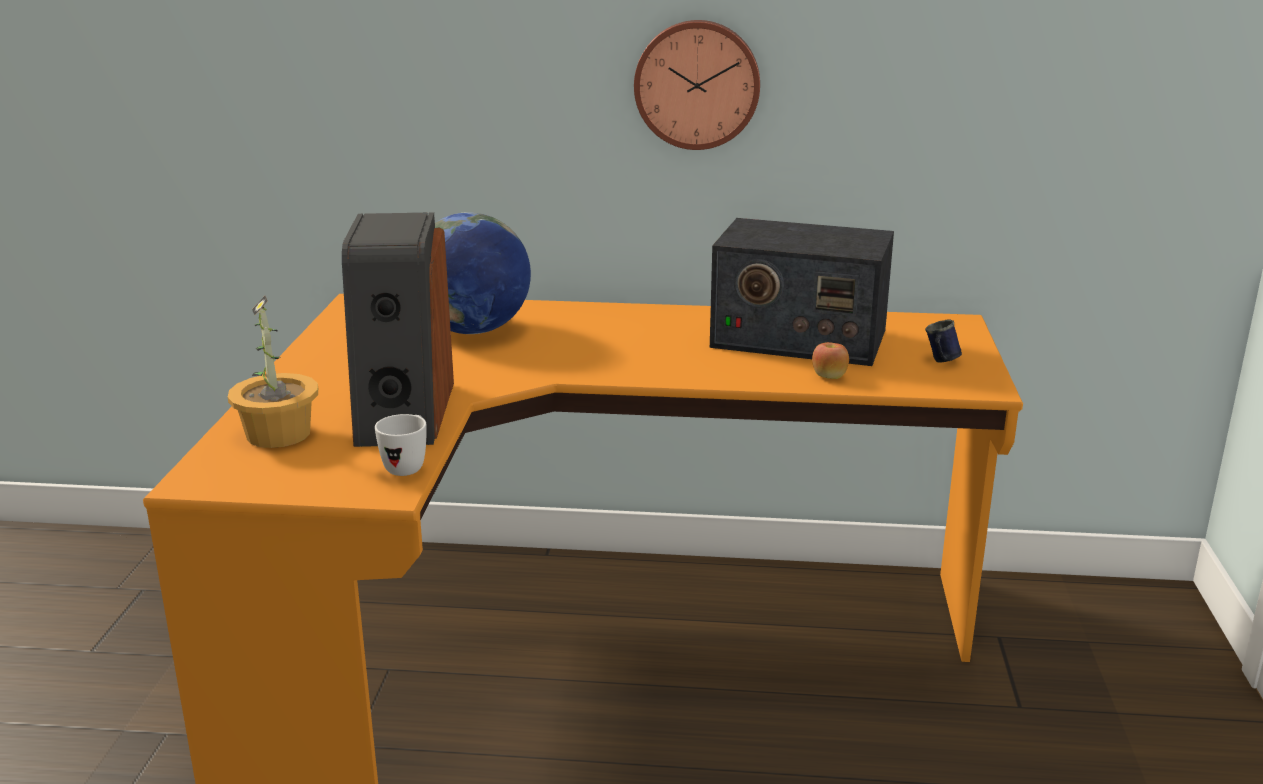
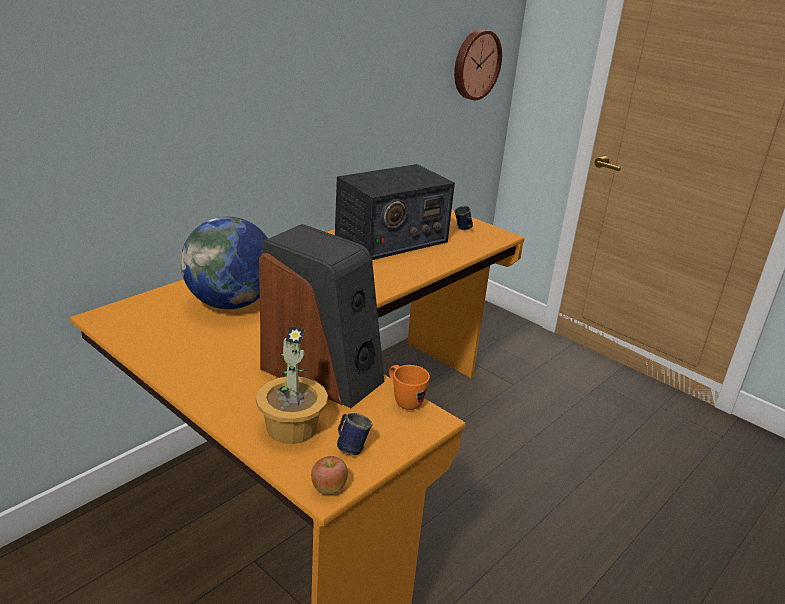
camera: 55 degrees left, 5 degrees up
(280, 469) = (350, 446): none -> blue mug
(408, 466) = (404, 401): white mug -> orange mug
(697, 84) = (299, 93): wall clock -> wall clock (475, 64)
(829, 377) = (446, 255): apple -> apple (328, 489)

